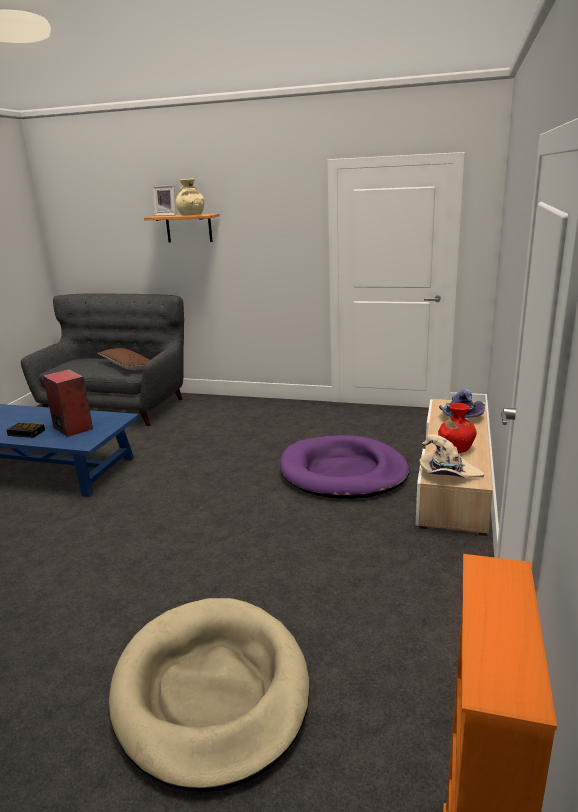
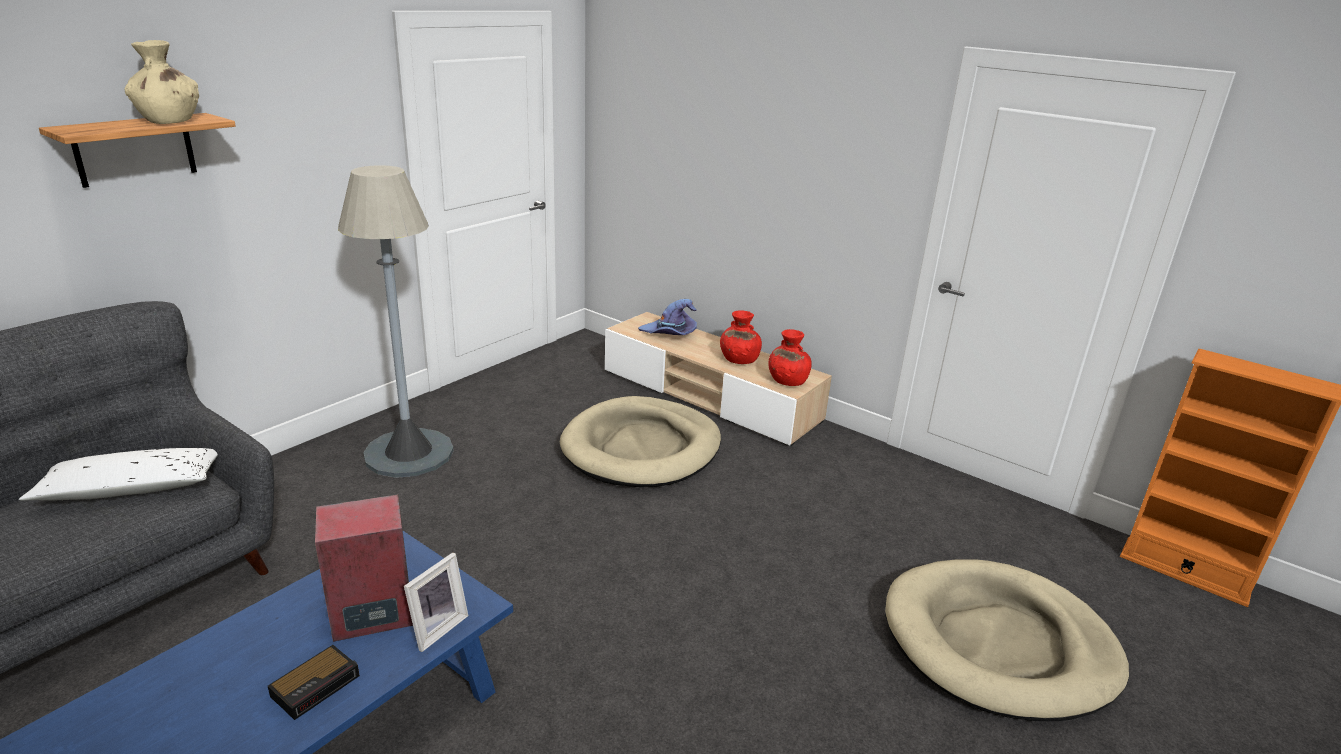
camera: 70 degrees left, 5 degrees up
(127, 366) = (132, 489): brown pillow -> white pillow
(166, 215) = (88, 126): picture frame -> picture frame (436, 628)
(264, 418) = (409, 453): none -> grey floor lamp
(343, 472) = (641, 448): purple dog bed -> beige dog bed
(447, 473) = (787, 381): beige hat -> red vase

